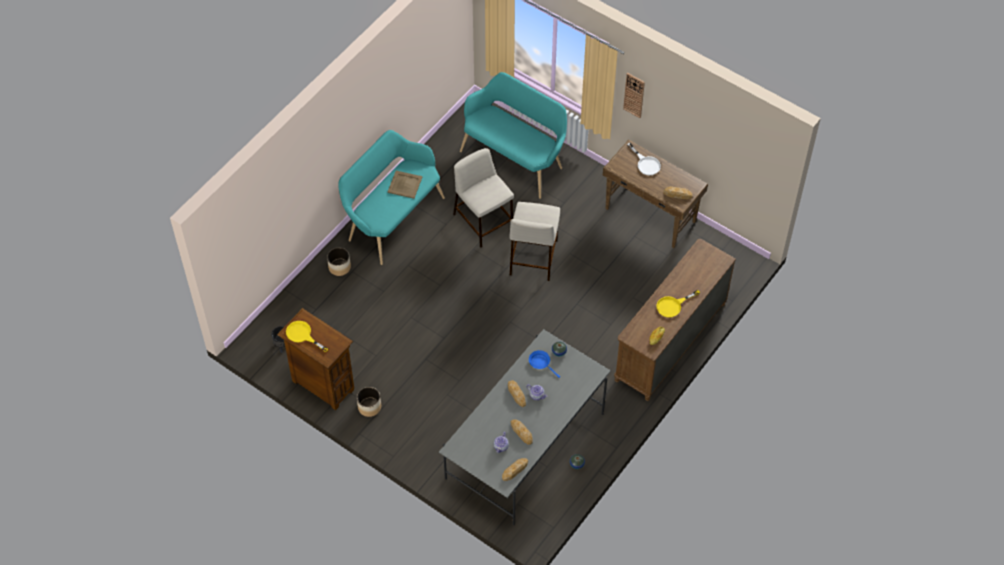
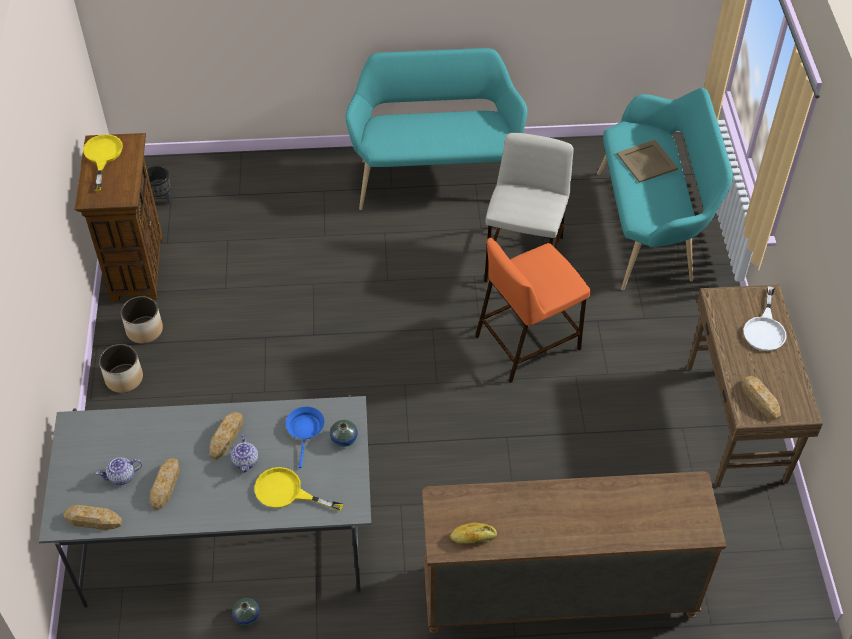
camera: 50 degrees right, 5 degrees down
(339, 267) = (318, 177): planter -> planter (123, 378)
(405, 184) = (458, 131): beige tray -> beige tray (647, 161)
(533, 256) = (528, 342): beige stool -> orange stool
(634, 95) = (811, 201): wall clock -> none
(672, 306) = (551, 520): yellow frying pan -> yellow frying pan (287, 492)

